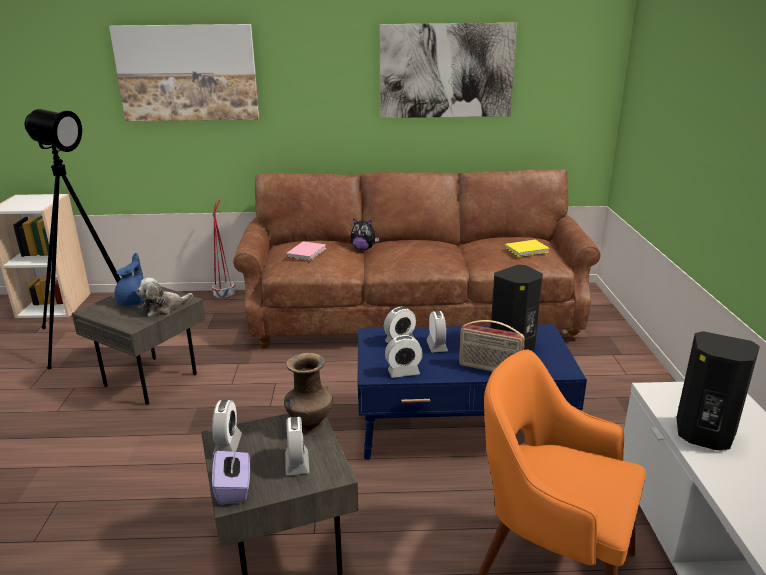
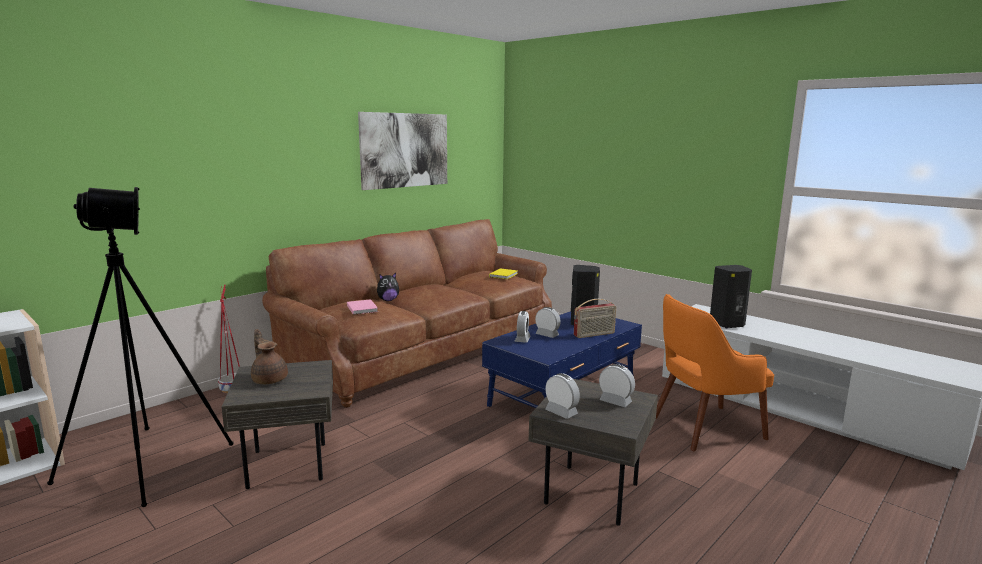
camera: 45 degrees left, 10 degrees down
(134, 301) = (269, 379): blue teapot -> brown teapot
(164, 308) = (314, 374): plush toy -> none
(187, 73) = (186, 154): picture -> none
(234, 489) = (614, 425): purple tissue box -> none
(309, 425) = (580, 386): brown vase -> none
(403, 372) = (559, 351): alarm clock -> none

